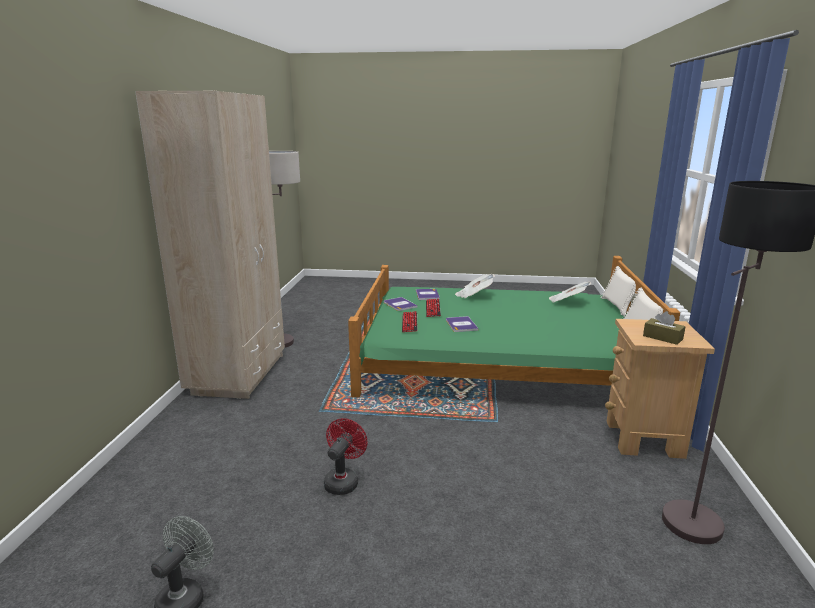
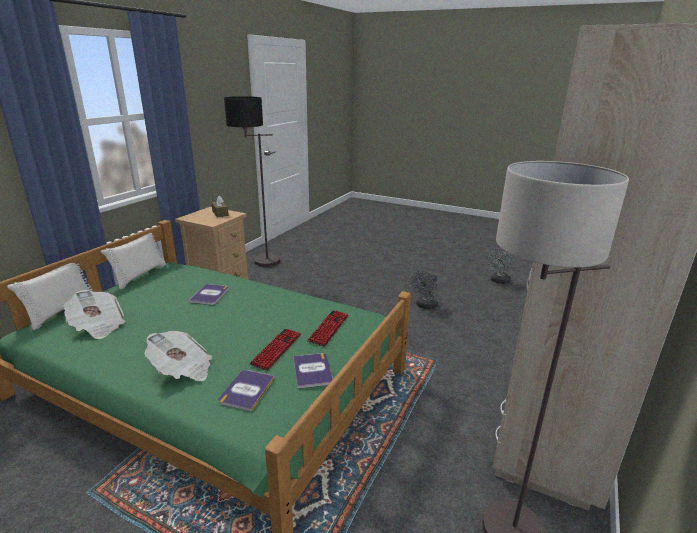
camera: 160 degrees left, 5 degrees up
(343, 481) = (424, 306): red fan -> grey fan
(461, 325) = (276, 314): book -> book (210, 295)

